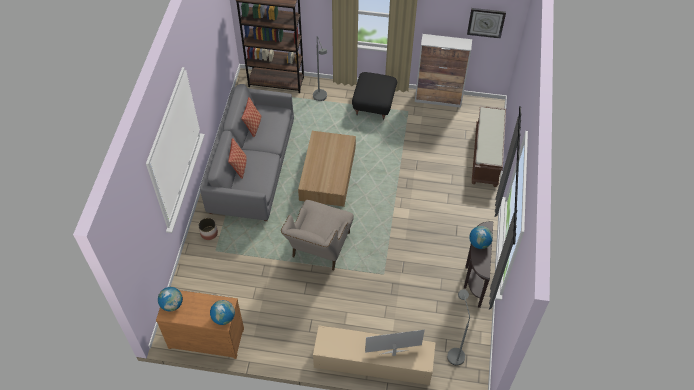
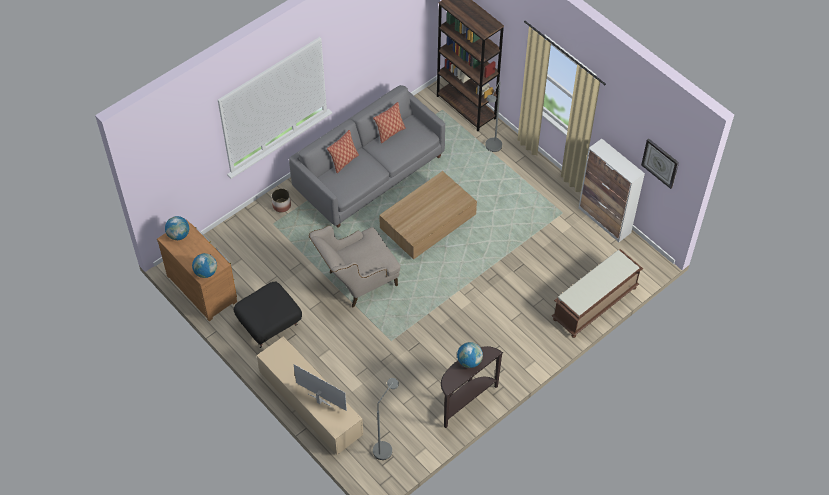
camera: 40 degrees right, 0 degrees up
(373, 105) = (535, 186): black ottoman -> black ottoman (269, 324)

